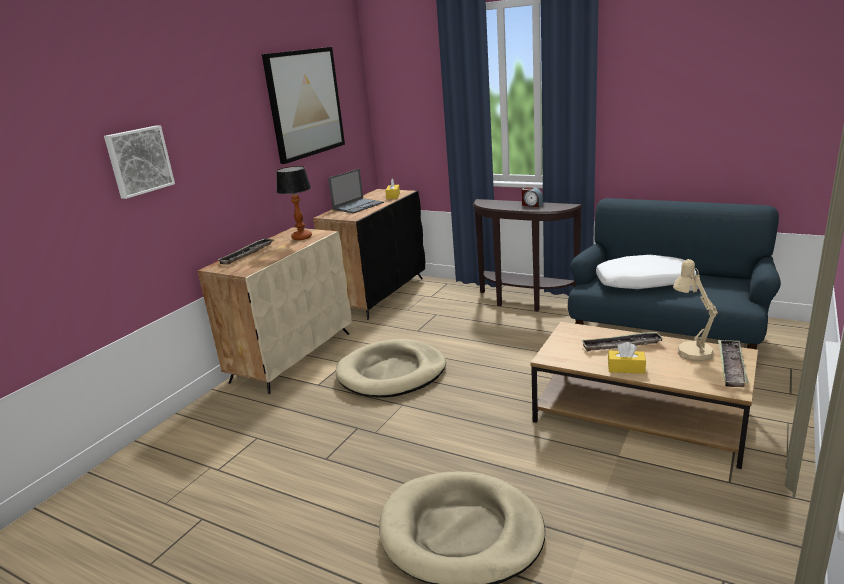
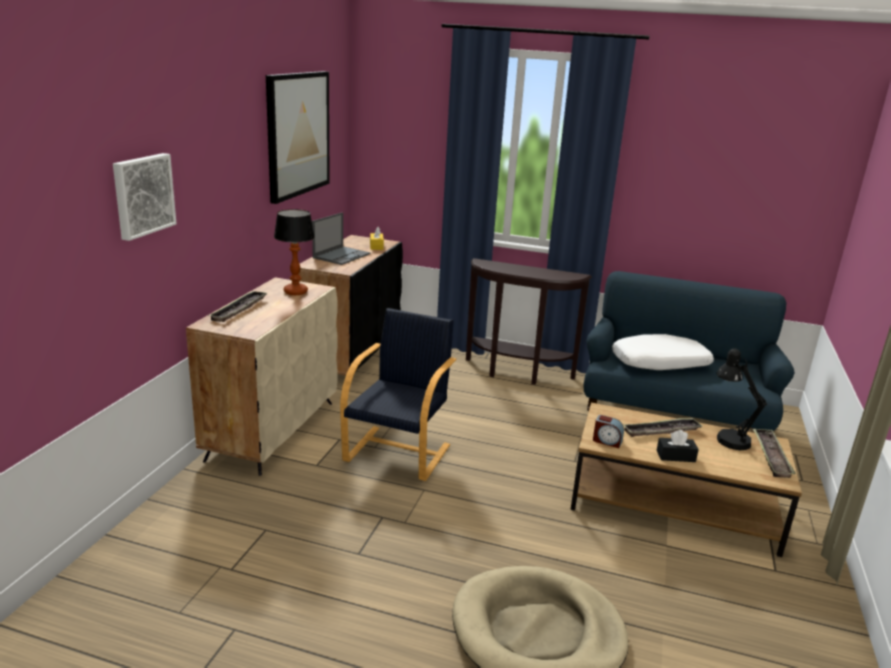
camera: 15 degrees left, 0 degrees up
(392, 373) = (399, 452): beige dog bed -> black armchair
(532, 205) = (539, 271): alarm clock -> alarm clock (607, 441)
(626, 368) = (675, 456): yellow tissue box -> black tissue box
(690, 350) = (728, 437): beige table lamp -> black table lamp

